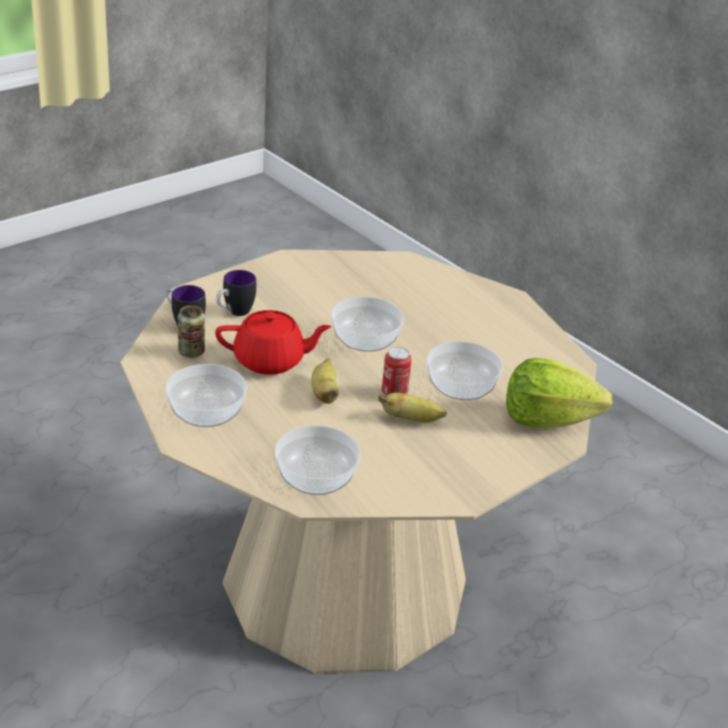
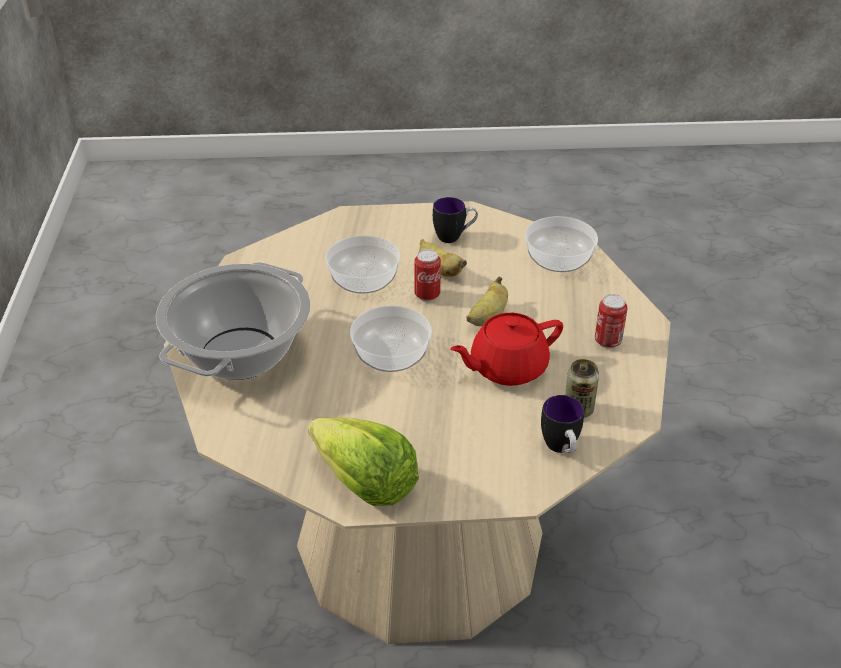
camera: 140 degrees left, 5 degrees up
(206, 411) = (607, 341): bowl -> can
(234, 313) = (494, 442): mug -> mug (454, 237)
(270, 361) = (506, 368): red teapot -> red teapot turned 60 degrees counterclockwise
(468, 303) = (240, 353): none -> cooking pot
(547, 419) = (334, 232): lettuce -> lettuce (364, 483)

